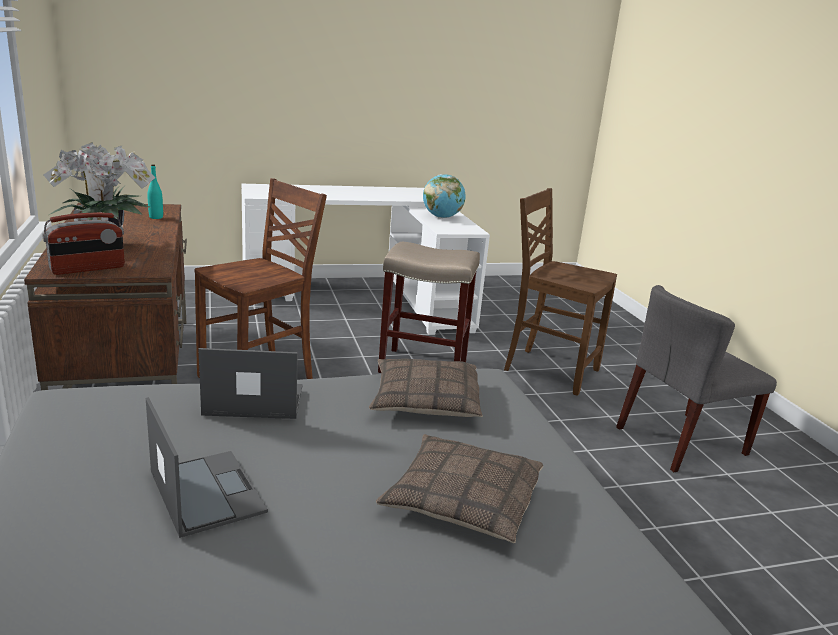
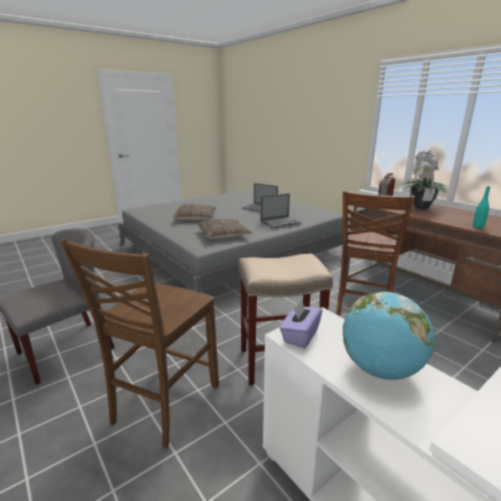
camera: 160 degrees right, 0 degrees up
(469, 229) = (300, 335): none -> purple tissue box
(549, 370) = (163, 404): brown chair -> brown chair turned 105 degrees clockwise

